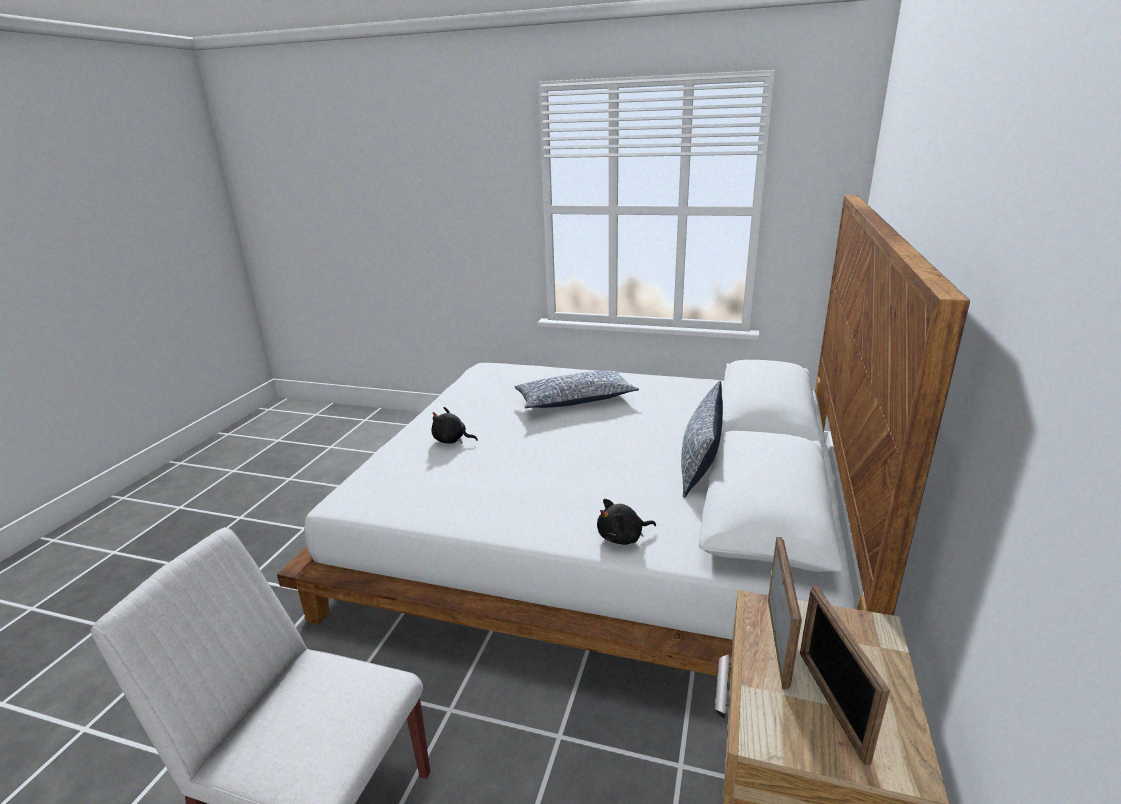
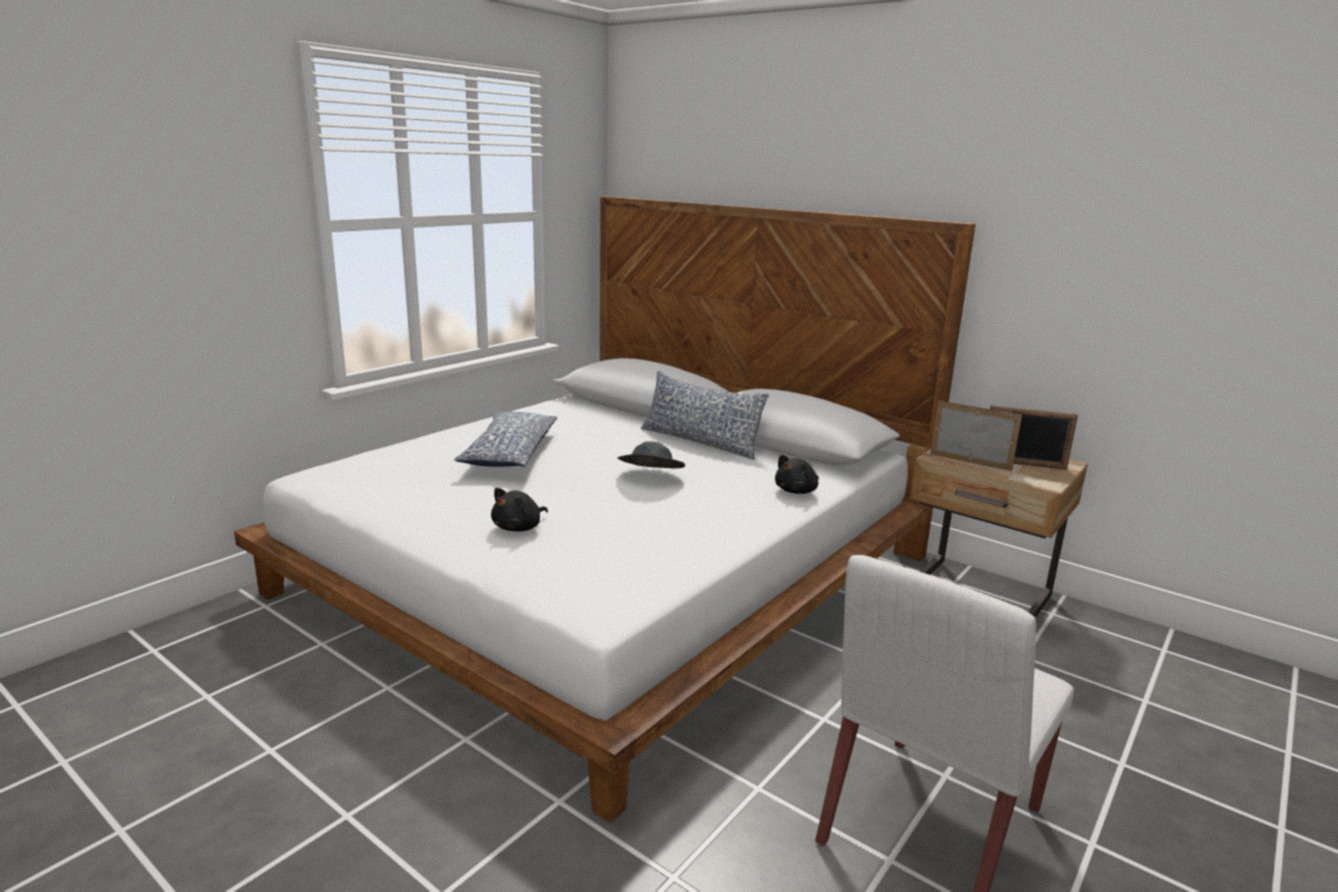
camera: 70 degrees left, 5 degrees down
(579, 459) = (650, 477): none -> grey hat
(623, 537) = (797, 491): black plush toy -> black plush toy turned 45 degrees clockwise

